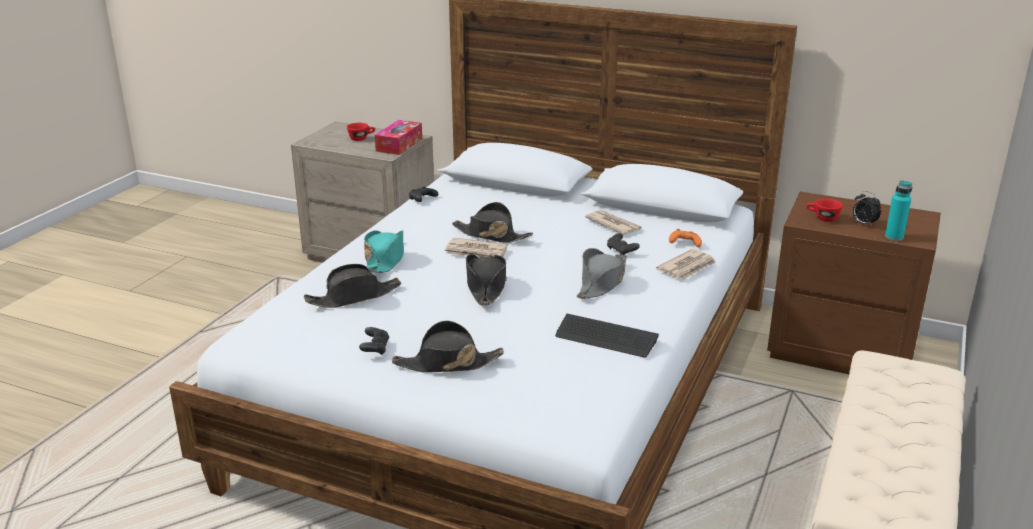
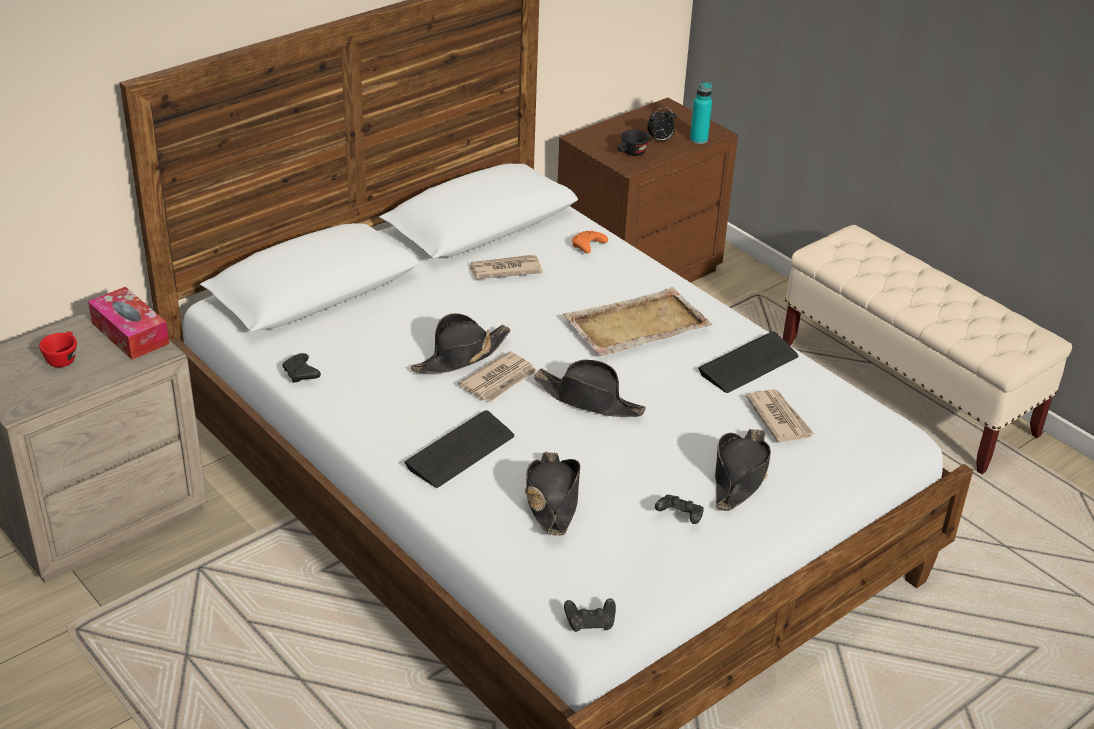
camera: 65 degrees left, 10 degrees up
(385, 259) = (460, 451): turquoise hat -> keyboard
(602, 282) = (635, 326): grey hat -> beige tray
(621, 251) = (574, 289): black game controller -> black game controller (590, 623)
(687, 267) = (641, 266): newspaper -> newspaper (779, 418)
(822, 218) = (631, 153): red cup -> black cup

